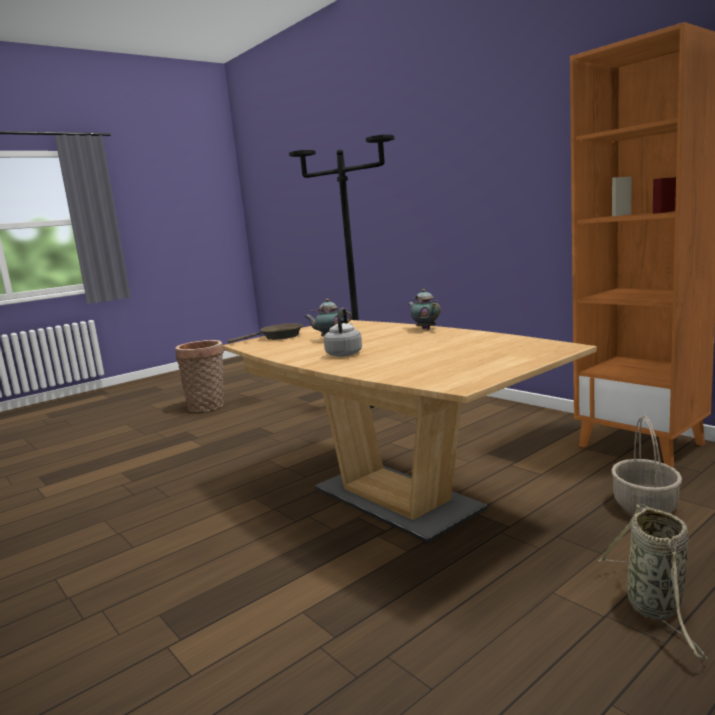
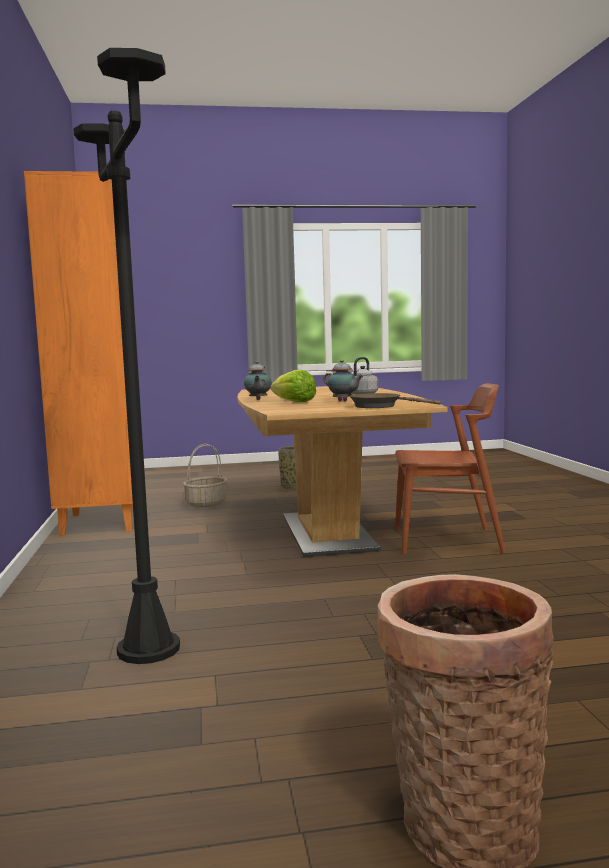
camera: 150 degrees left, 5 degrees down
(259, 524) = (447, 540): none -> brown chair
(374, 331) = (294, 402): none -> lettuce

